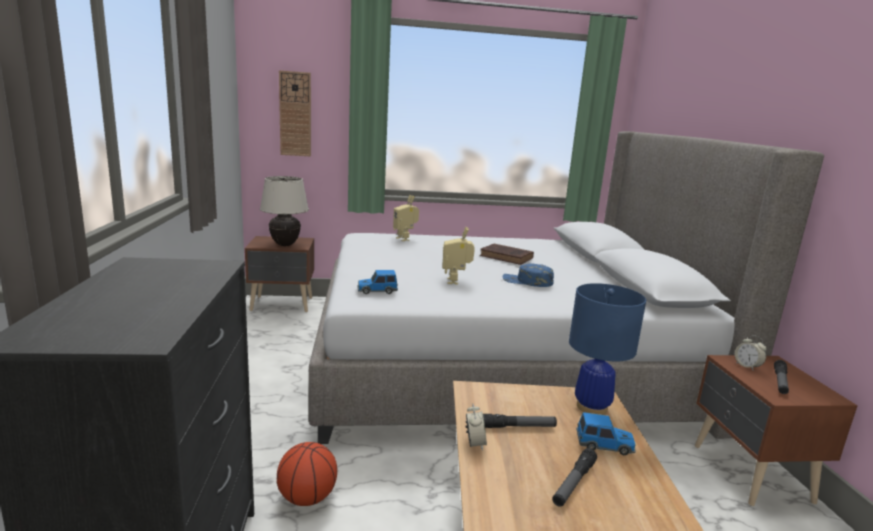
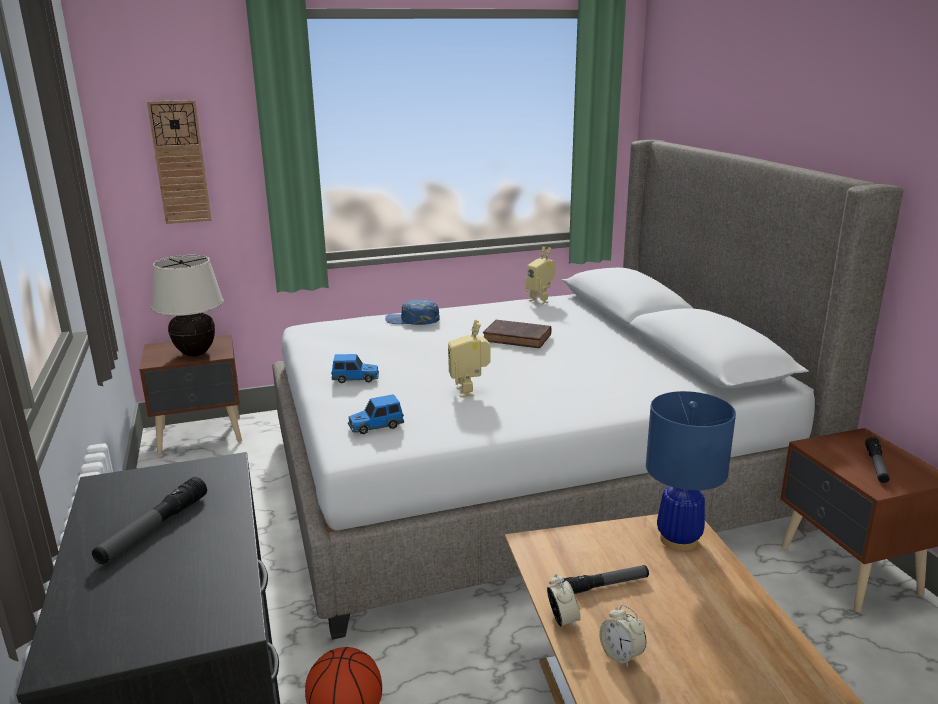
camera: 10 degrees left, 5 degrees up
(405, 239) = (374, 328): toy robot -> toy robot (540, 300)
(527, 281) = (558, 375): blue cap -> blue cap (412, 320)
(573, 483) = (690, 648): flashlight -> flashlight (153, 529)
(604, 445) = (708, 590): toy car -> toy car (356, 378)
(747, 366) = (836, 450): alarm clock -> alarm clock (621, 655)

